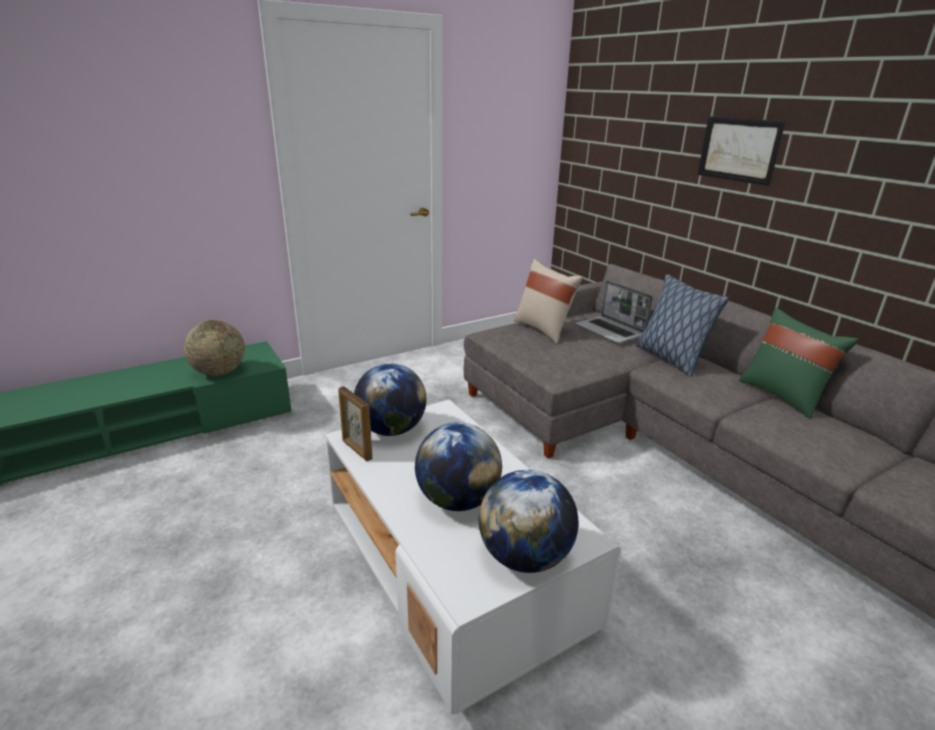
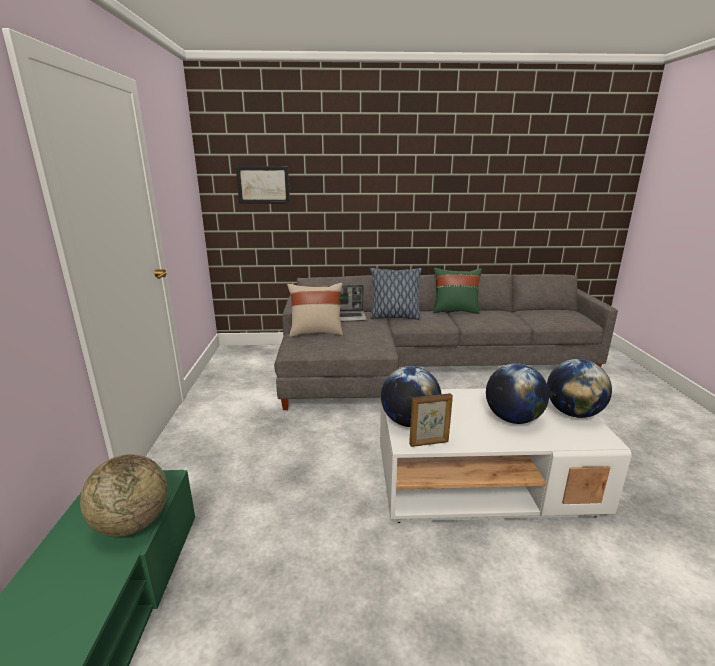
camera: 60 degrees left, 5 degrees down
(739, 149) = (367, 187): picture -> picture (263, 185)

